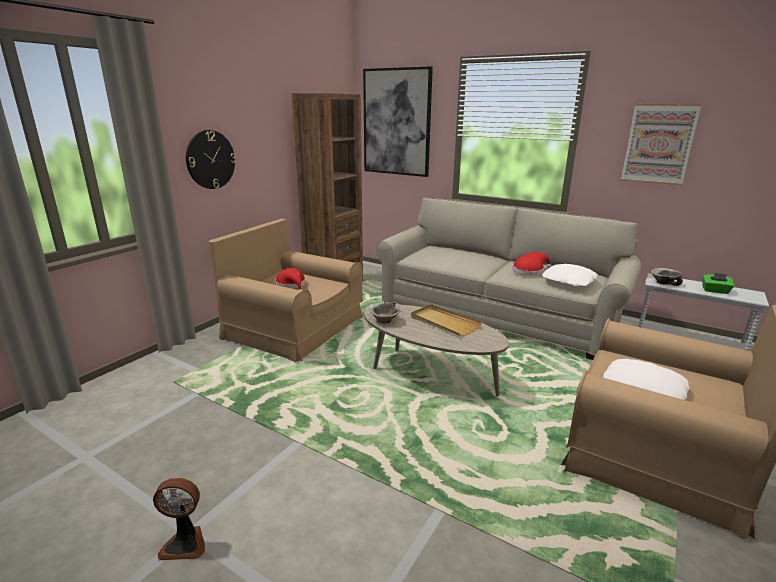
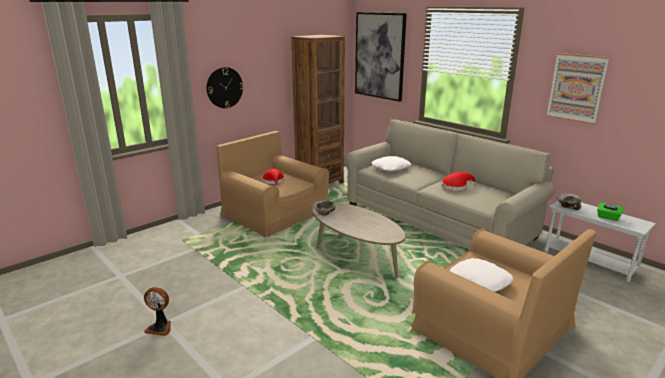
camera: 15 degrees right, 0 degrees up
(444, 322) = (366, 219): beige tray -> none
(569, 281) = (482, 197): white pillow -> white pillow (391, 168)

